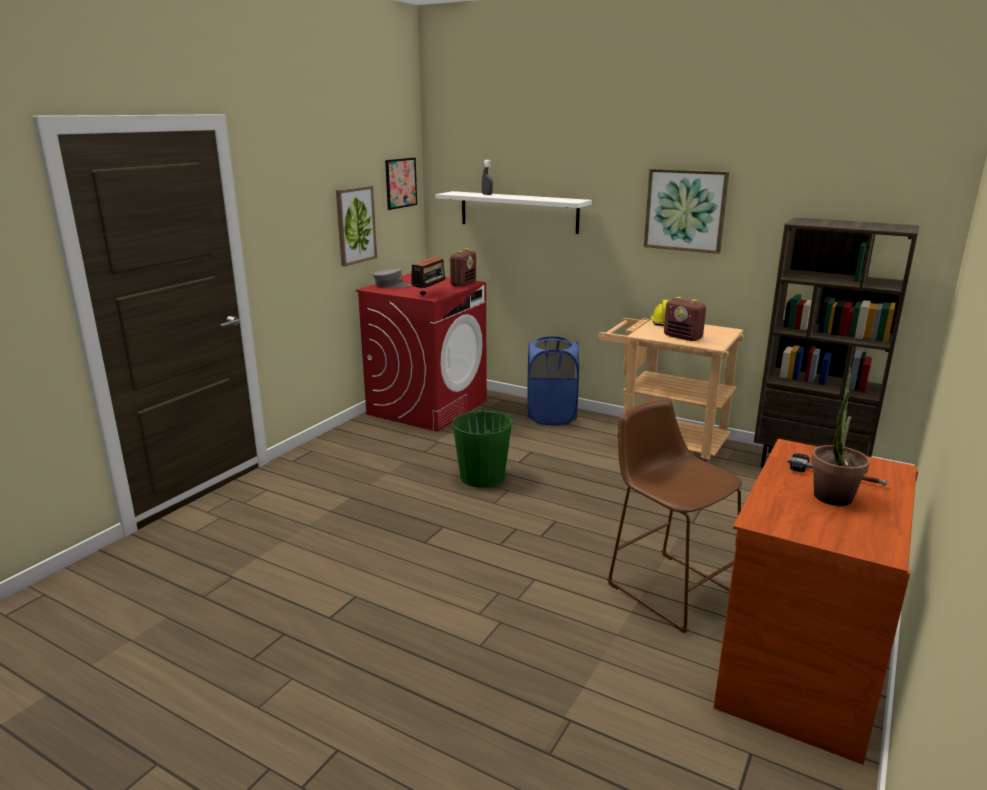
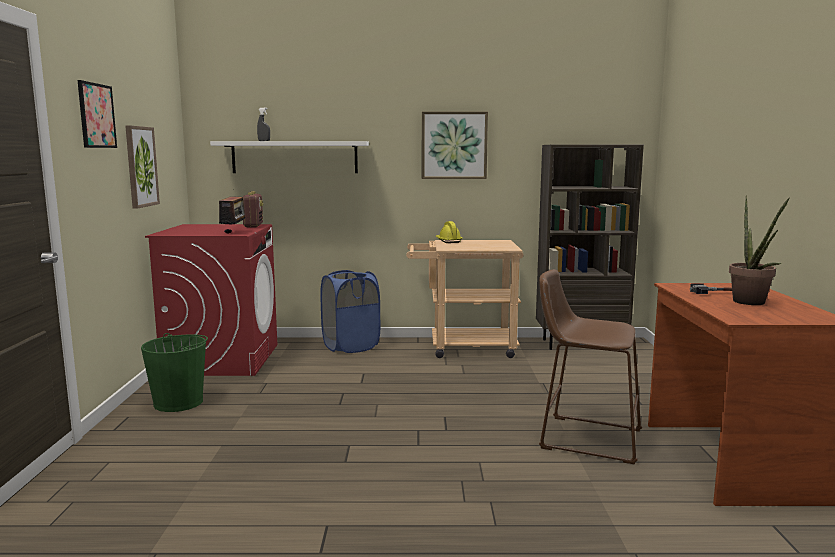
camera: 30 degrees left, 10 degrees down
(391, 285) = (180, 231): grey cap -> none
(400, 183) = (170, 131): picture -> picture (96, 115)
(482, 476) = (341, 399): green bucket -> green bucket (179, 402)
(683, 337) = (480, 246): radio -> none

